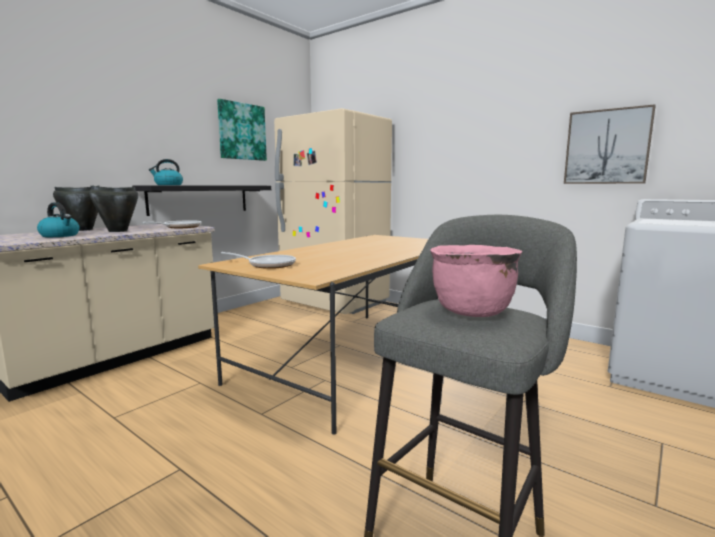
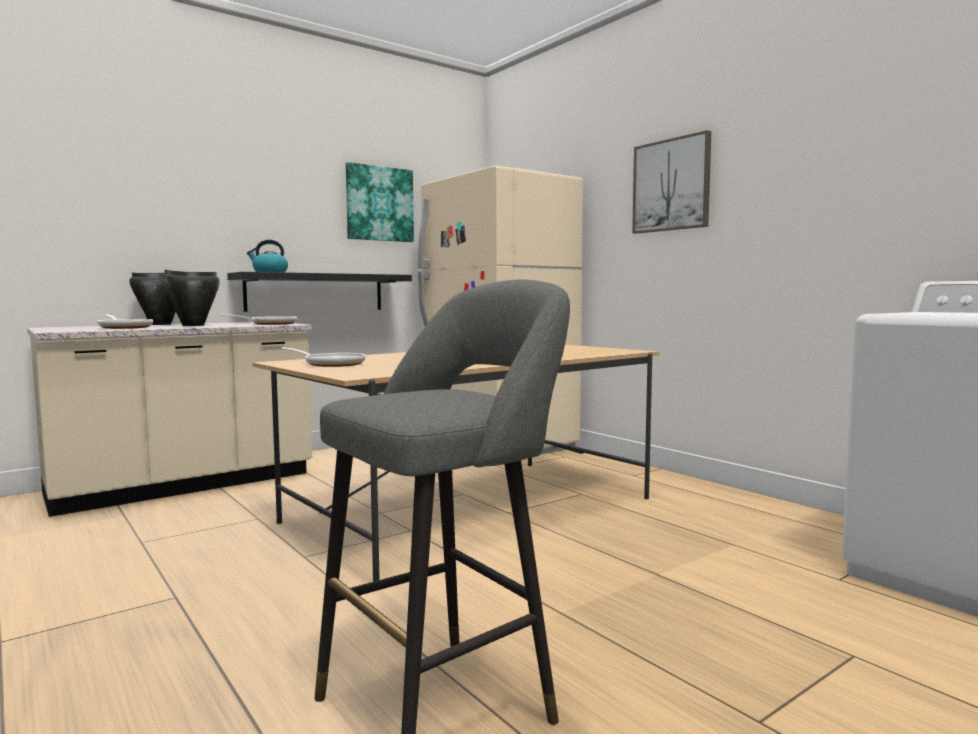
camera: 15 degrees right, 5 degrees down
(60, 235) = (124, 327): kettle -> frying pan
(471, 311) = (436, 394): pink cooking pot -> none
(607, 147) = (877, 202): picture -> picture (671, 185)

